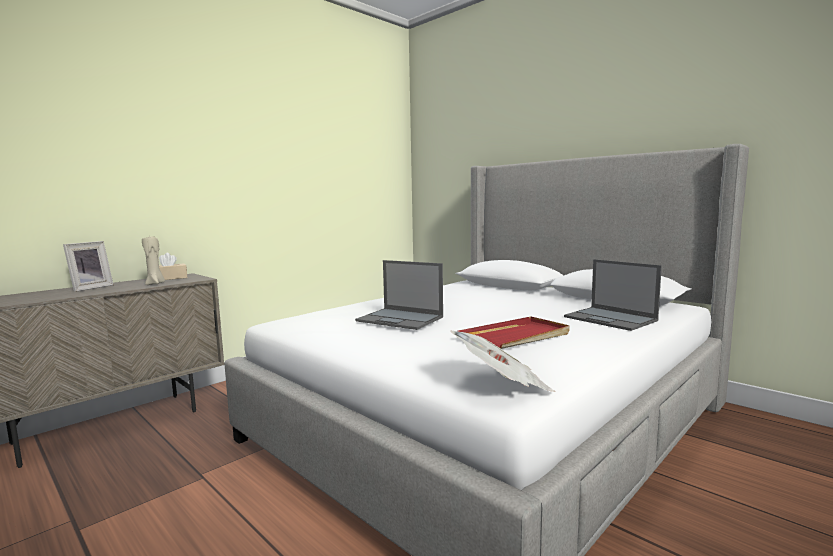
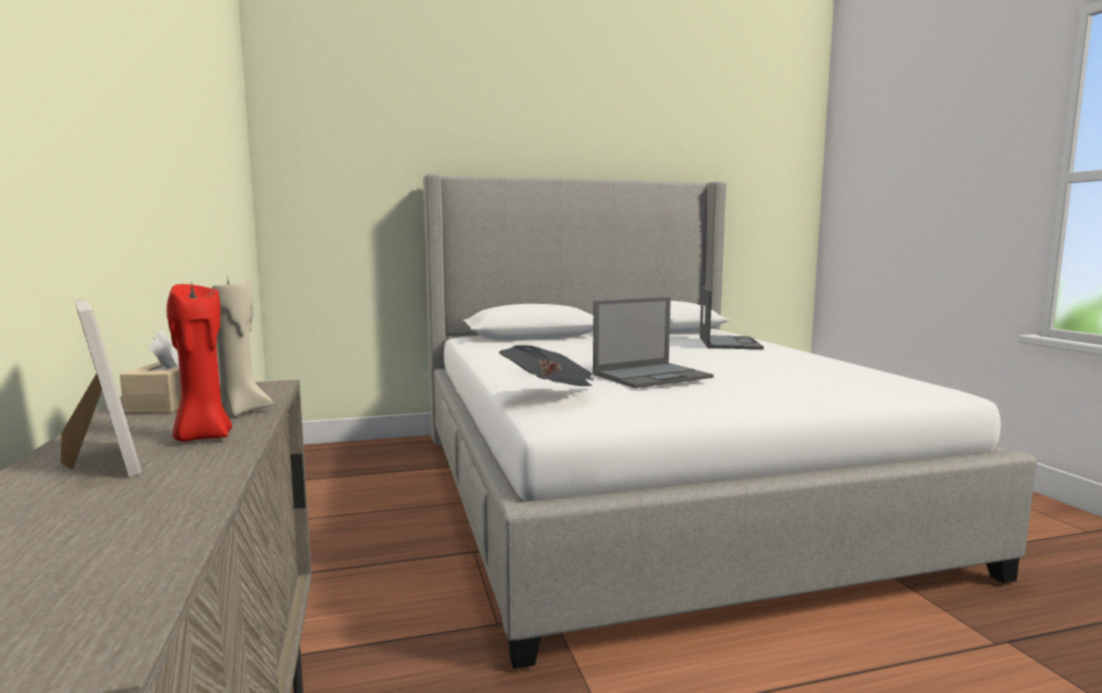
camera: 60 degrees left, 0 degrees up
(118, 288) = (202, 437): none -> red candle
(502, 386) = (911, 387): newspaper -> newspaper (551, 394)
(516, 337) = (765, 365): red tray -> none
(611, 319) = (728, 343): laptop -> laptop turned 75 degrees counterclockwise

